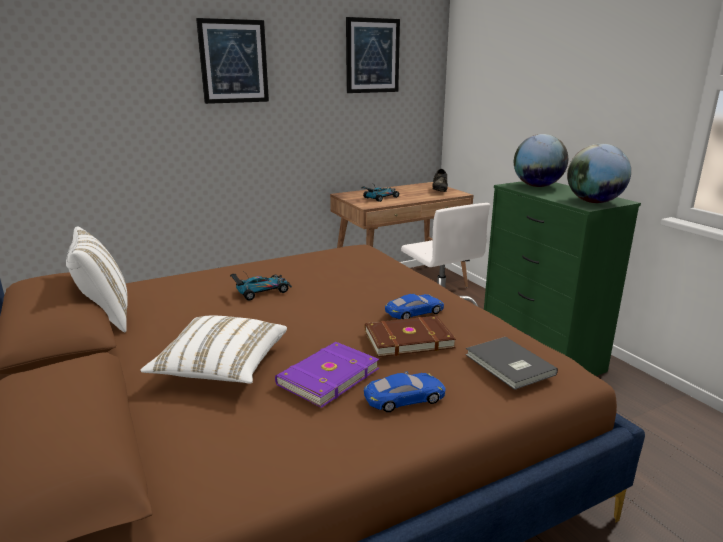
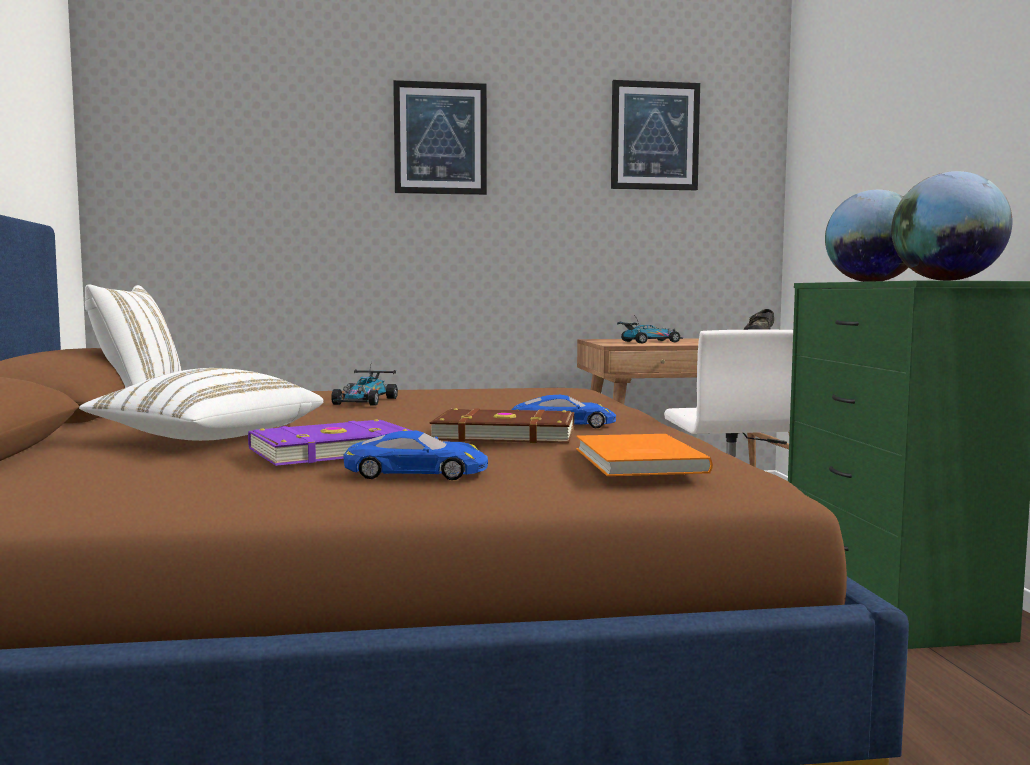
camera: 20 degrees right, 15 degrees down
(261, 291) = (364, 401): toy car -> toy car turned 105 degrees clockwise
(508, 365) = (636, 461): grey book -> orange book

